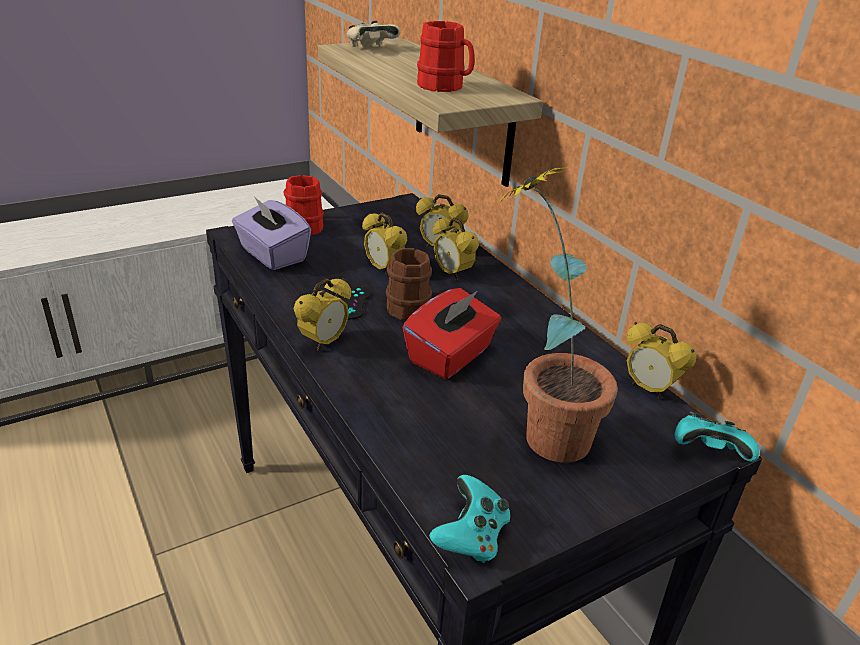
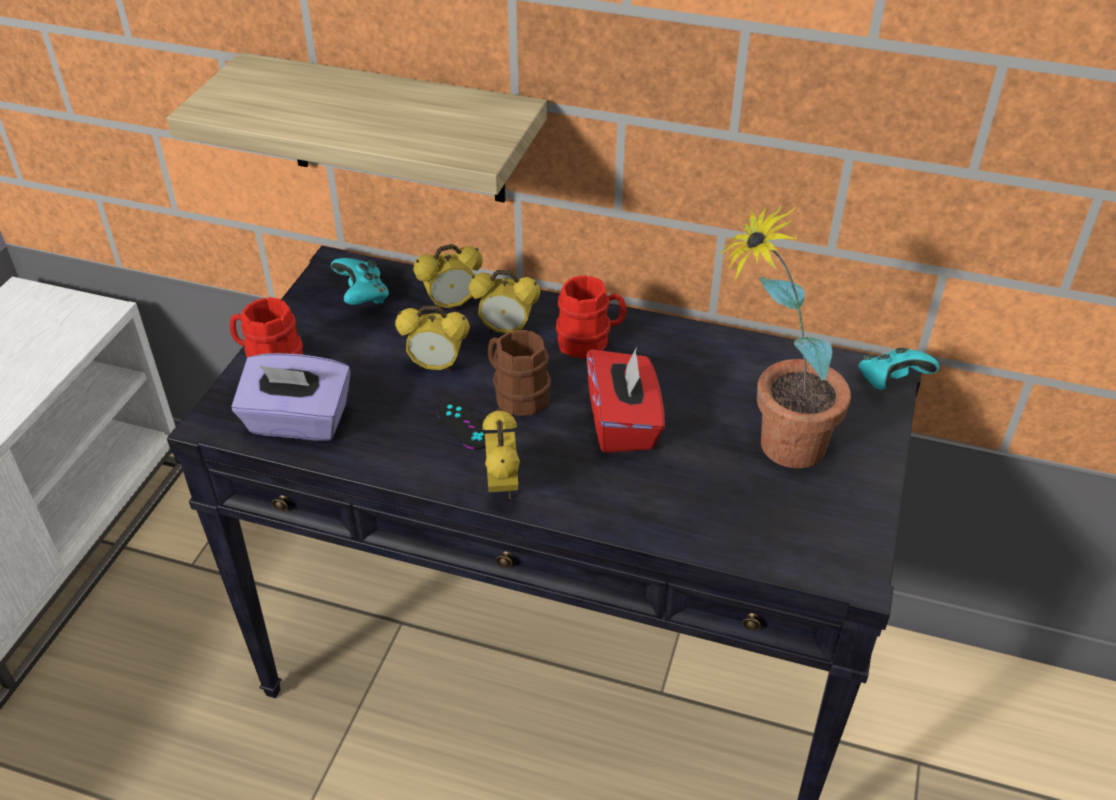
camera: 40 degrees left, 10 degrees up
(370, 48) = (239, 93): beige game controller -> none
(445, 87) = (434, 127): red mug -> red mug (590, 341)
(471, 537) = (836, 569): turquoise game controller -> turquoise game controller (362, 296)
(648, 389) = (796, 352): alarm clock -> none

